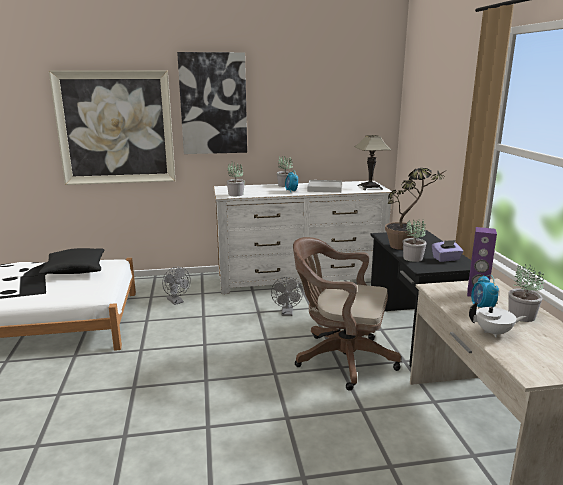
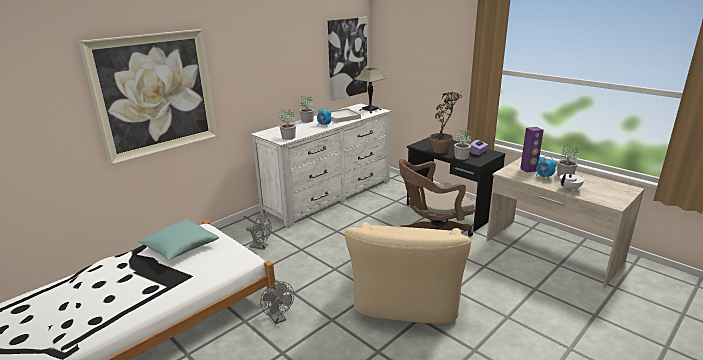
camera: 35 degrees left, 5 degrees up
(75, 270) = (180, 248): black pillow -> turquoise pillow
(213, 104) = (241, 57): picture -> picture (347, 58)
(220, 404) = (406, 301): none -> beige armchair
(287, 313) = (358, 224): grey fan -> grey fan (278, 318)

